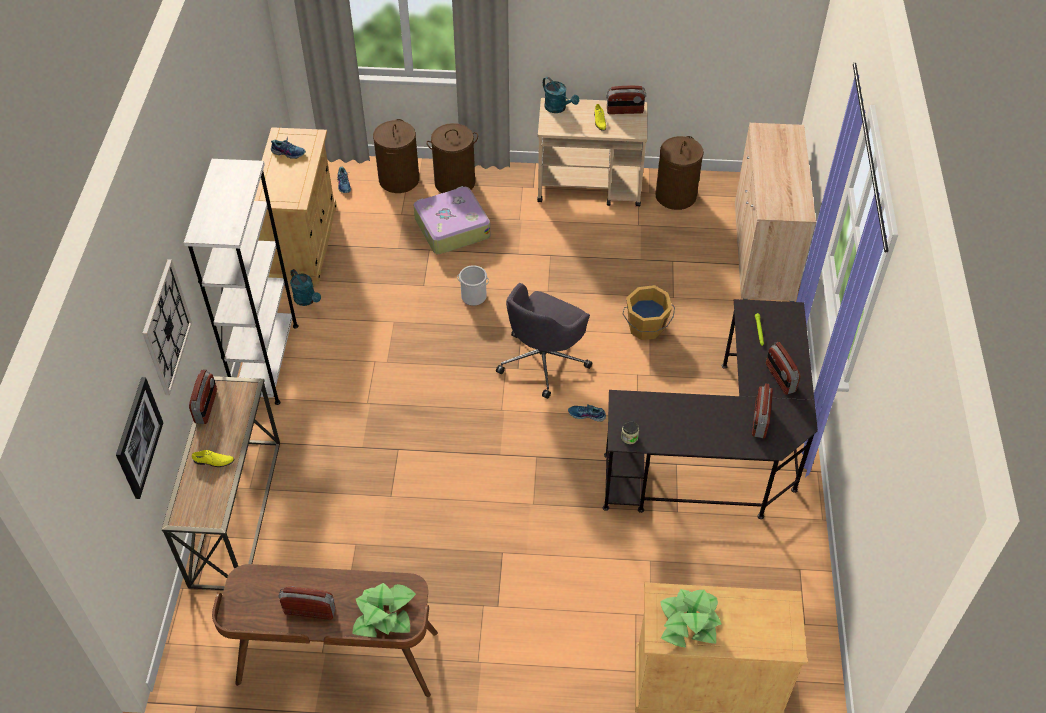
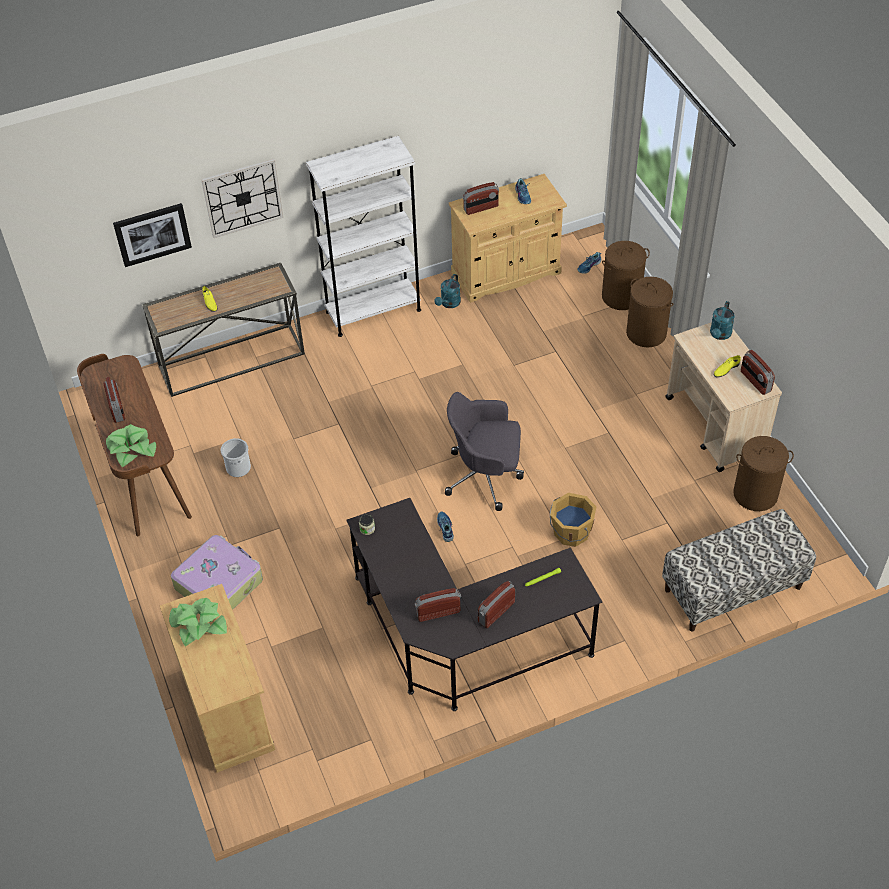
camera: 65 degrees right, 0 degrees up
(206, 406) = (253, 276): radio -> radio (481, 208)
(451, 228) = (591, 354): suitcase -> suitcase (219, 583)
(474, 296) = (524, 402): bucket -> bucket (238, 468)
(763, 252) = (732, 589): beige cabinet -> bench

